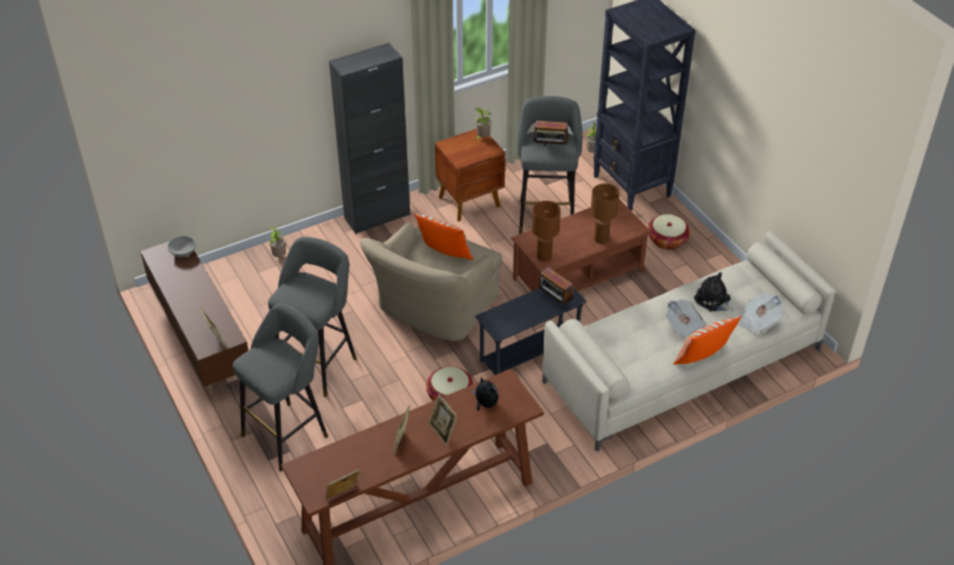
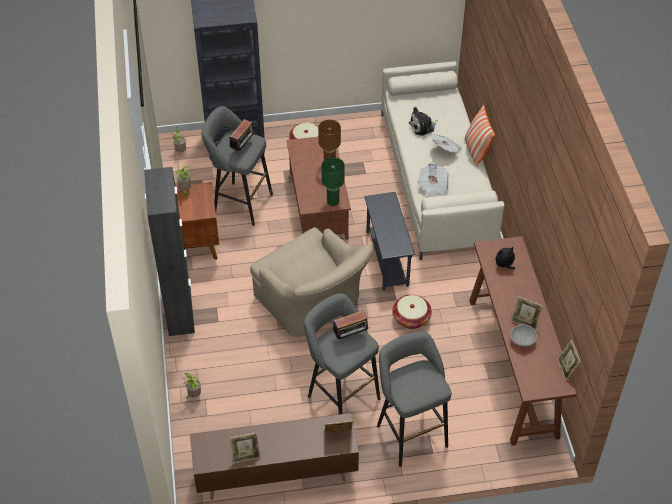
camera: 70 degrees left, 5 degrees up
(183, 252) = (213, 440): grey bowl -> grey bowl (523, 340)
(443, 432) = (523, 296): picture frame -> picture frame (246, 456)
(445, 255) = (303, 259): pillow -> none
(544, 257) = (333, 202): brown table lamp -> green table lamp
(555, 300) = (387, 208): radio -> radio (351, 336)
(758, 321) = (453, 112): newspaper -> newspaper (433, 188)

